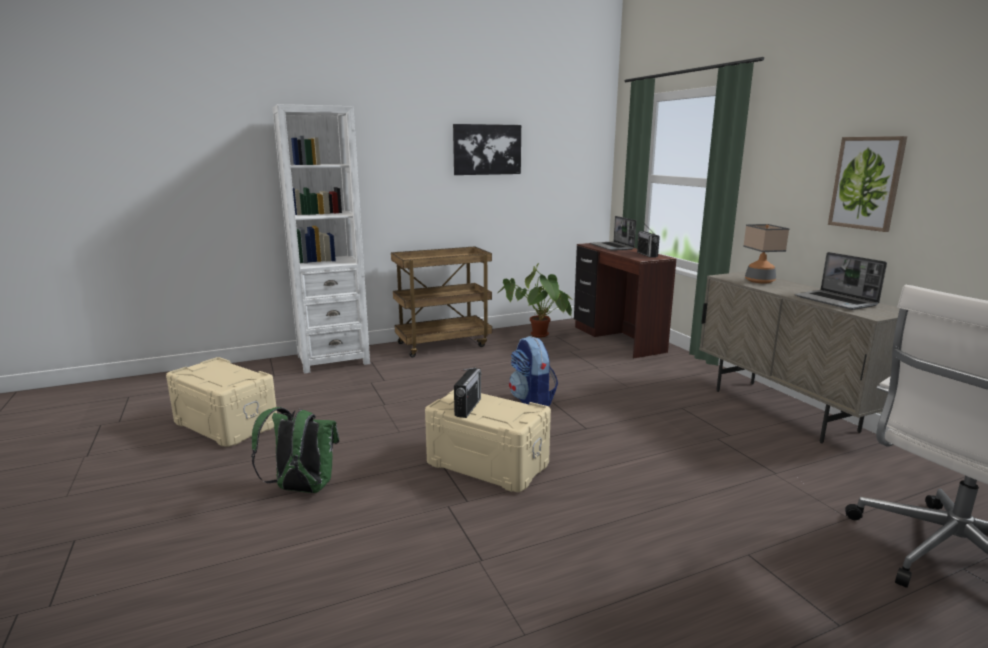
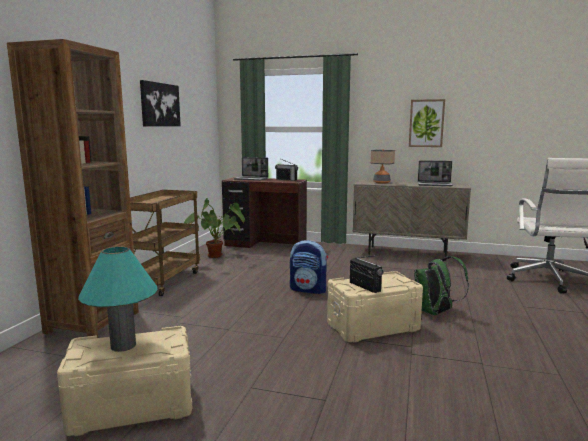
camera: 50 degrees left, 5 degrees down
(222, 373) = (123, 345): none -> turquoise table lamp
(301, 489) = (323, 398): green backpack -> green backpack (436, 312)
(333, 360) = (92, 322): white bookcase -> brown bookcase

